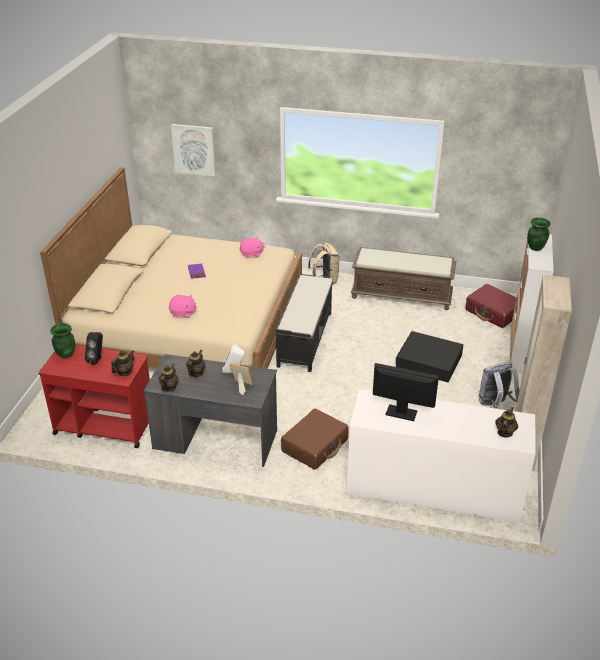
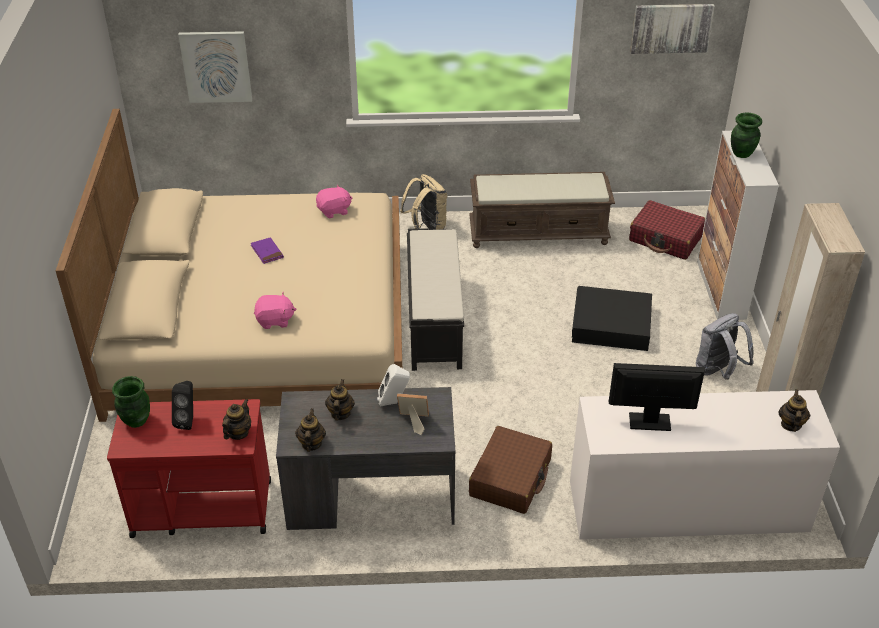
camera: 15 degrees left, 5 degrees up
(507, 157) = (671, 28): none -> picture

